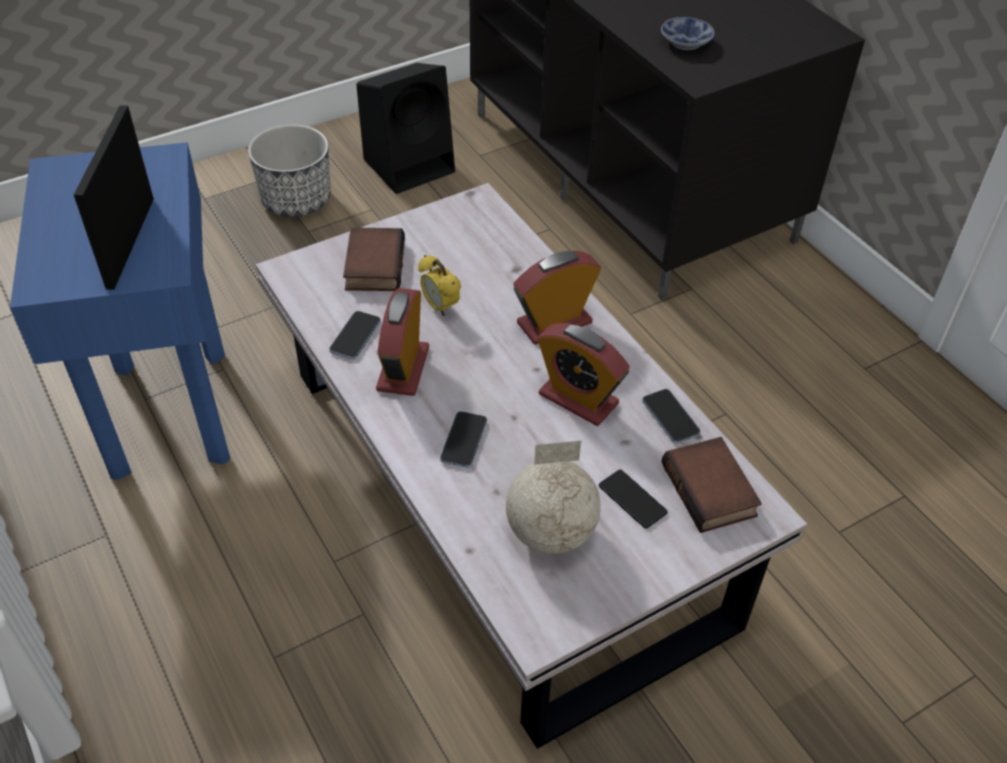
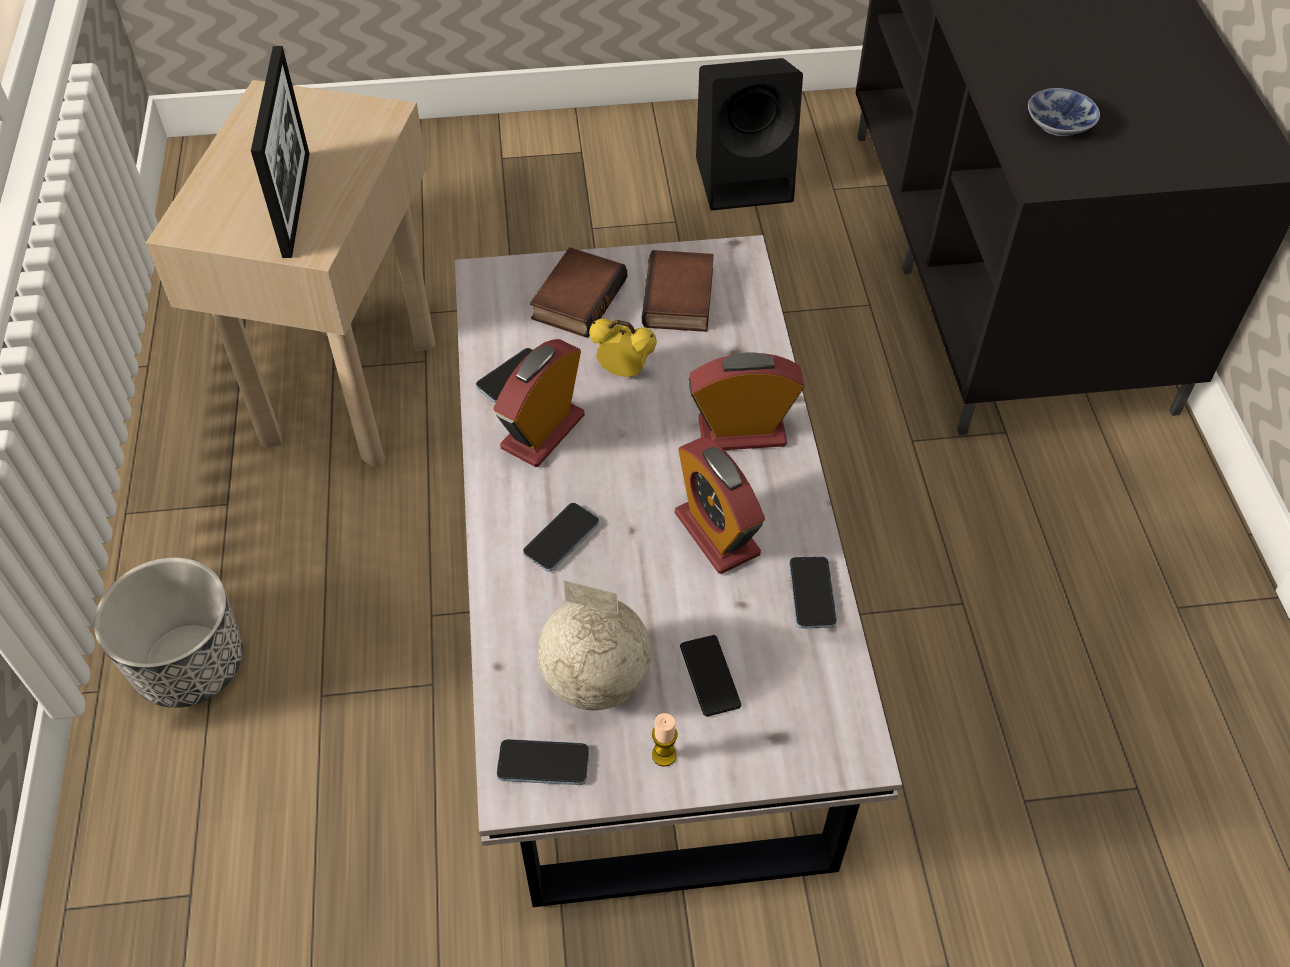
camera: 25 degrees right, 5 degrees up
(130, 242) = (296, 204): picture frame -> picture frame turned 150 degrees clockwise
(168, 412) = (347, 391): blue side table -> beige side table
(296, 200) = (596, 187): planter -> planter (189, 664)
(440, 307) = (623, 371): alarm clock -> alarm clock turned 120 degrees clockwise
(546, 607) = (543, 763): none -> phone
(632, 567) = (664, 755): none -> candle
(712, 491) = (809, 701): book -> book (681, 299)

